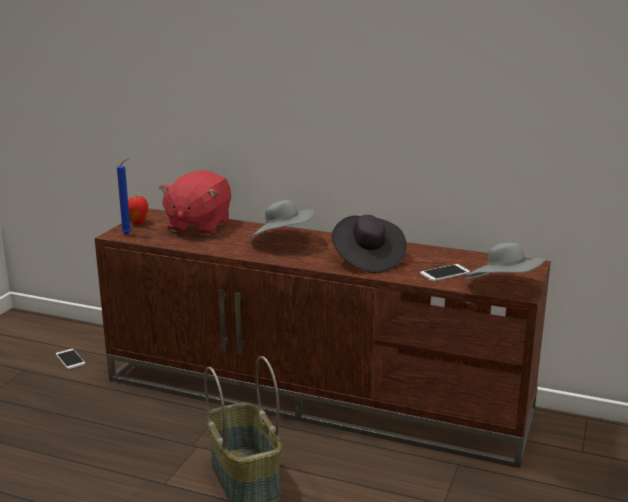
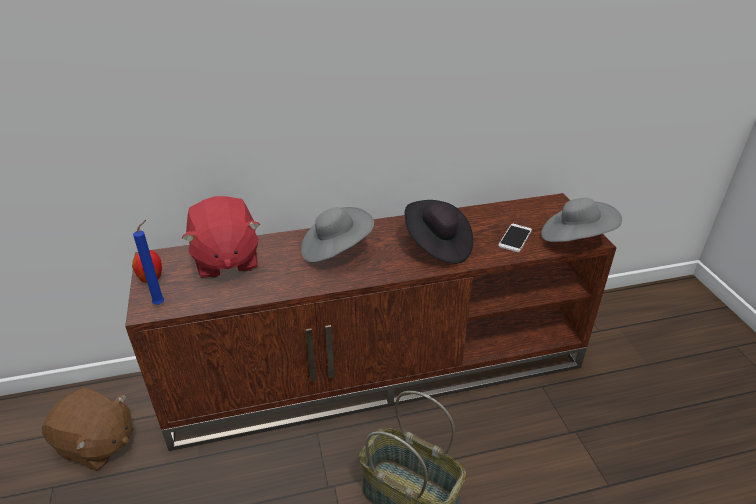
camera: 35 degrees left, 15 degrees up
(70, 359) = (97, 444): phone -> brown plush toy

